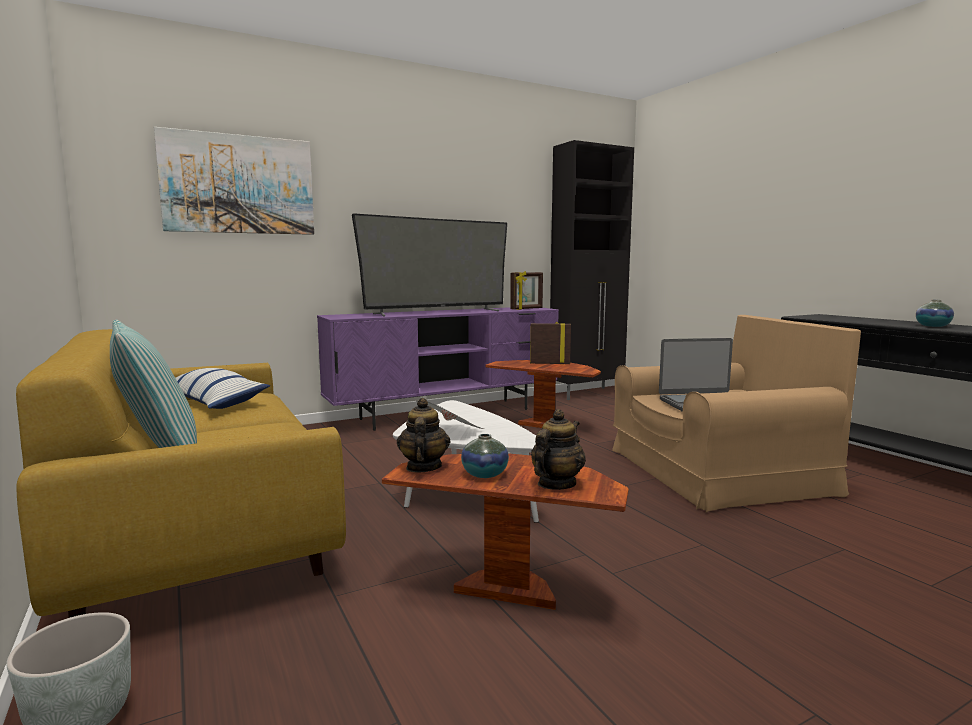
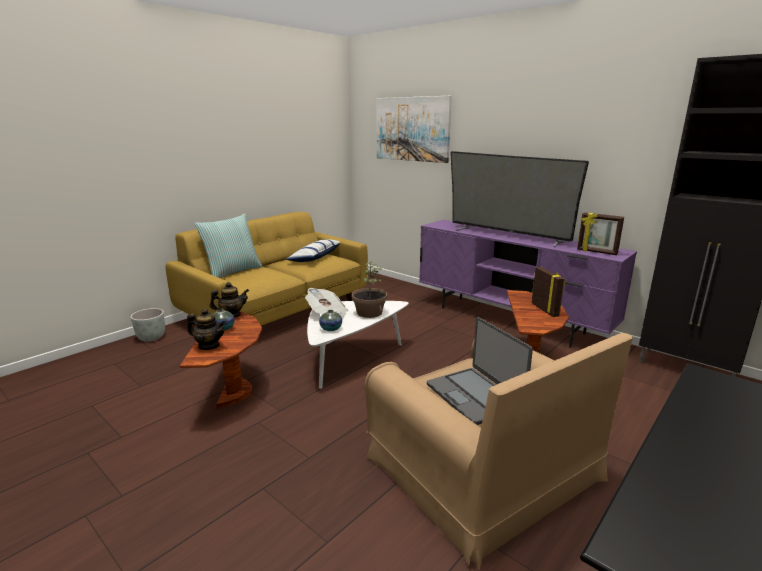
camera: 70 degrees right, 10 degrees up
(468, 415) = (369, 313): none -> potted plant
(933, 326) = (692, 482): vase -> vase (331, 329)

